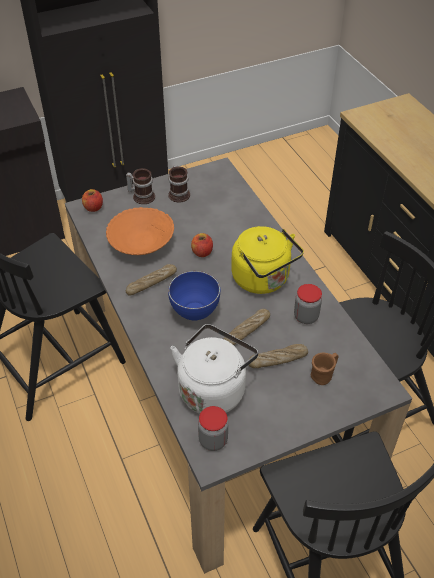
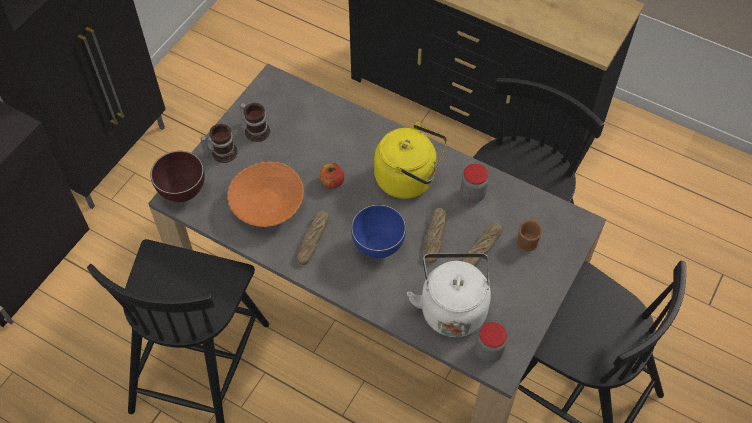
camera: 35 degrees left, 10 degrees up
(93, 207) = (183, 192): apple -> brown bowl

